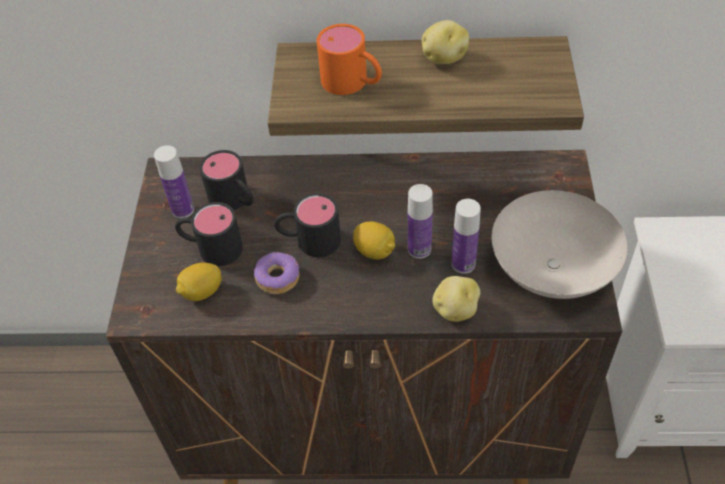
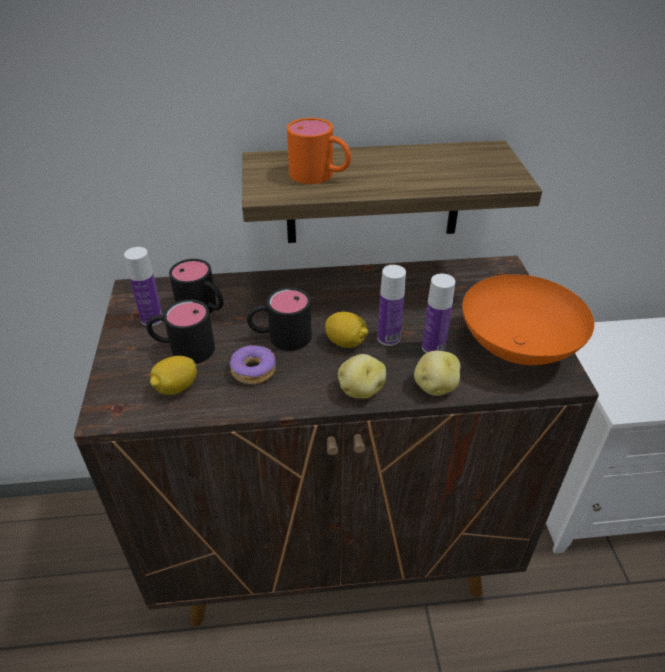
camera: 10 degrees left, 10 degrees down
(443, 58) = (400, 156): potato -> potato (360, 390)
(551, 271) = (517, 349): white bowl -> orange bowl

